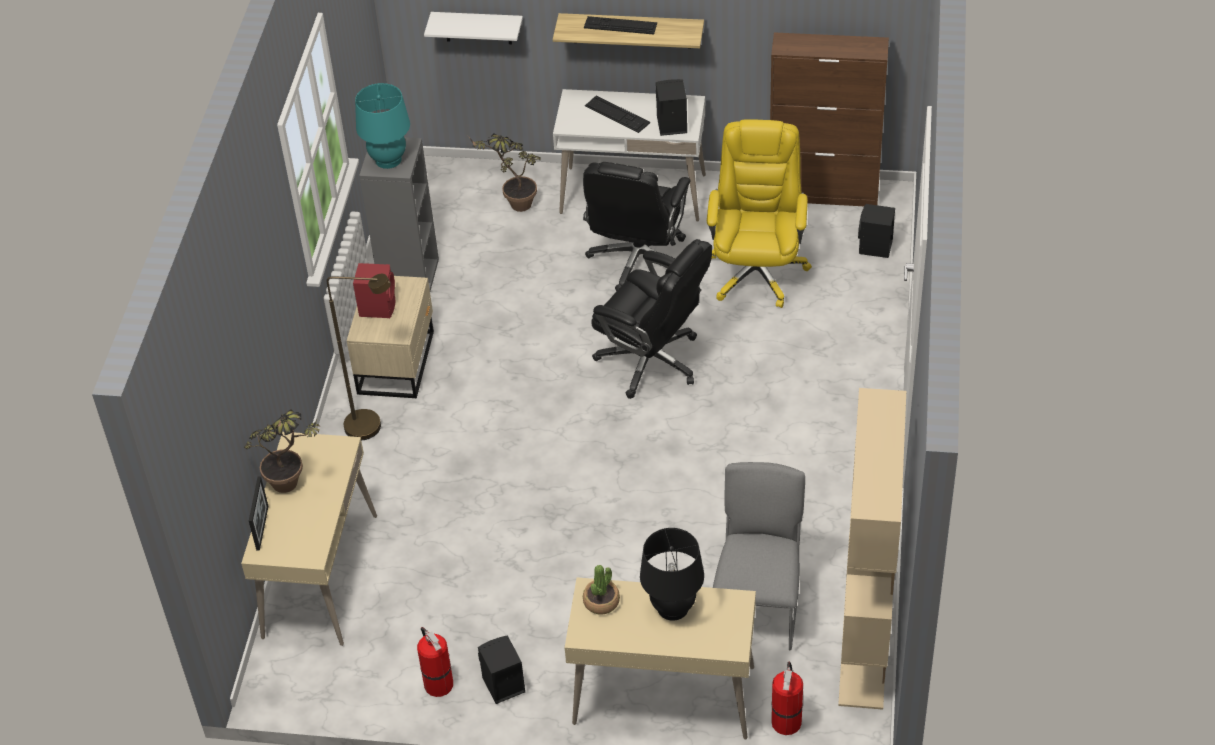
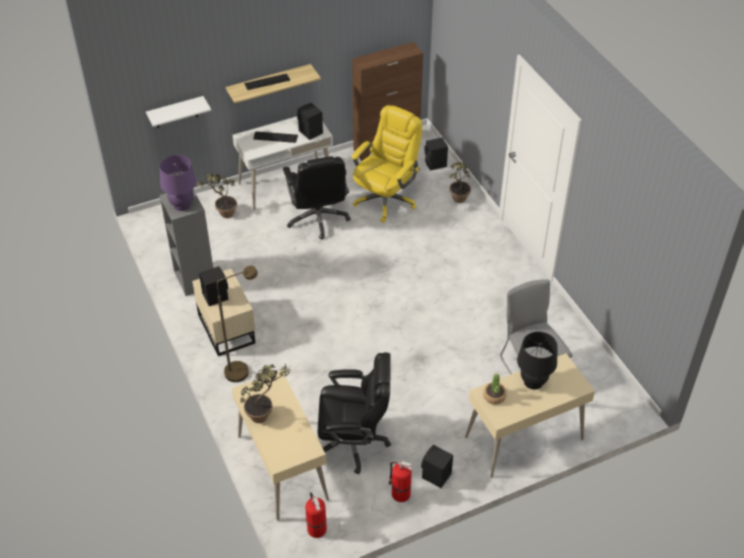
camera: 35 degrees left, 0 degrees up
(262, 528) = (268, 448): picture frame -> none
(378, 306) = (215, 296): red speaker -> black speaker
(388, 160) = (182, 204): turquoise table lamp -> purple table lamp
(652, 361) = (370, 268): black office chair -> black office chair (353, 441)
(757, 271) = (386, 199): yellow office chair -> yellow office chair turned 60 degrees clockwise
(786, 720) = (593, 420): fire extinguisher -> fire extinguisher (316, 528)
(859, 317) = (457, 201): none -> potted plant
(865, 643) = (597, 362): beige bookcase -> none

